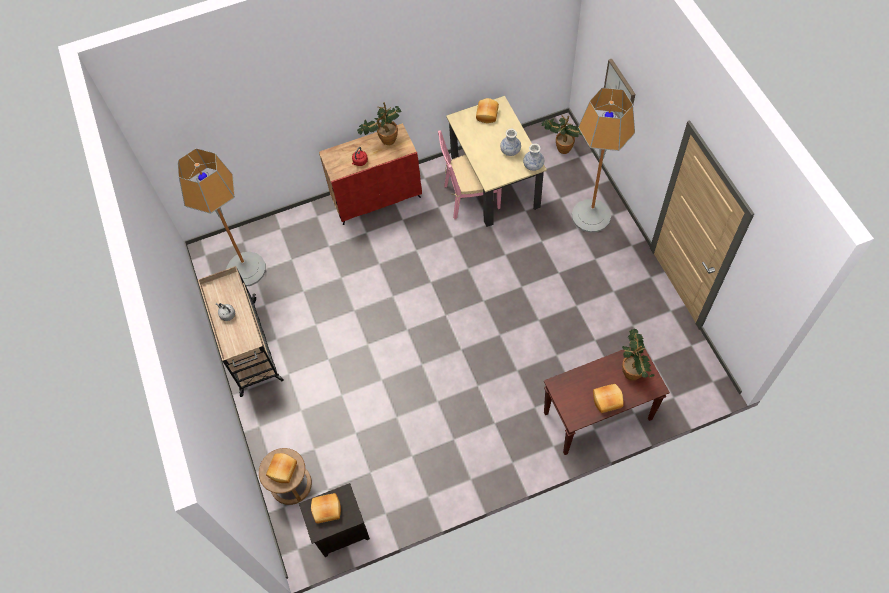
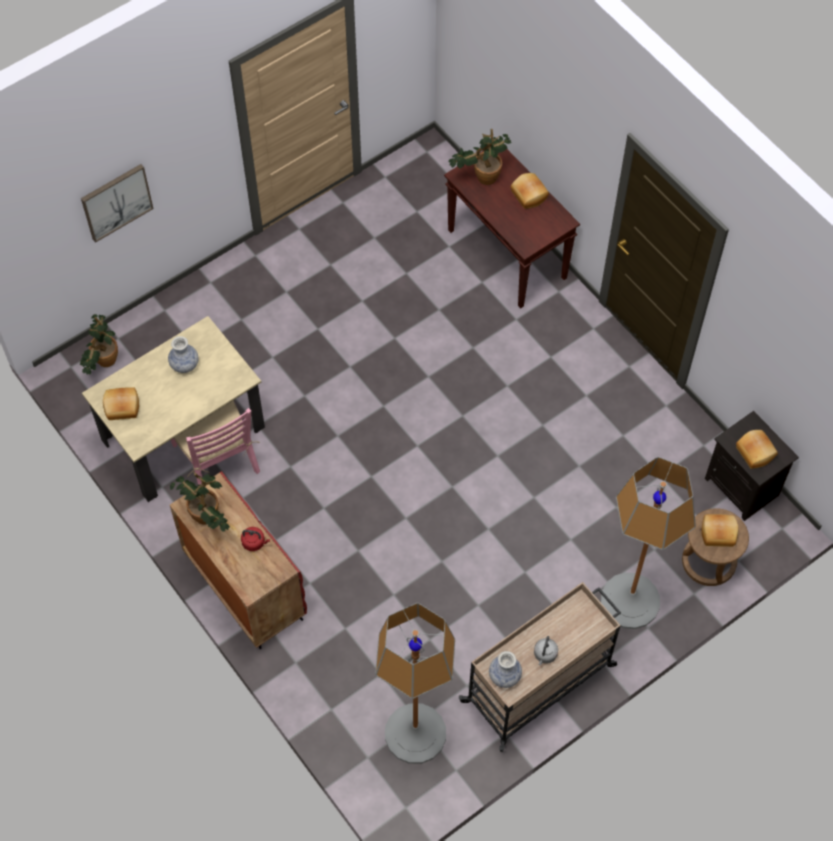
camera: 110 degrees left, 0 degrees up
(533, 165) = (205, 332): vase -> vase (504, 675)
(591, 216) = (218, 307): floor lamp -> floor lamp (630, 601)

